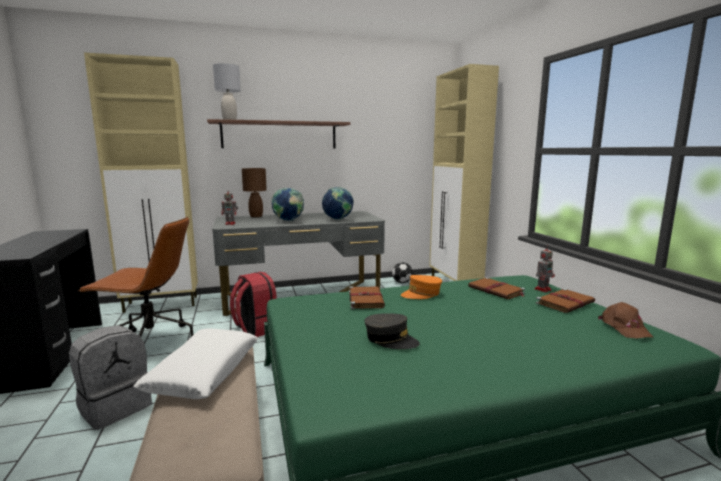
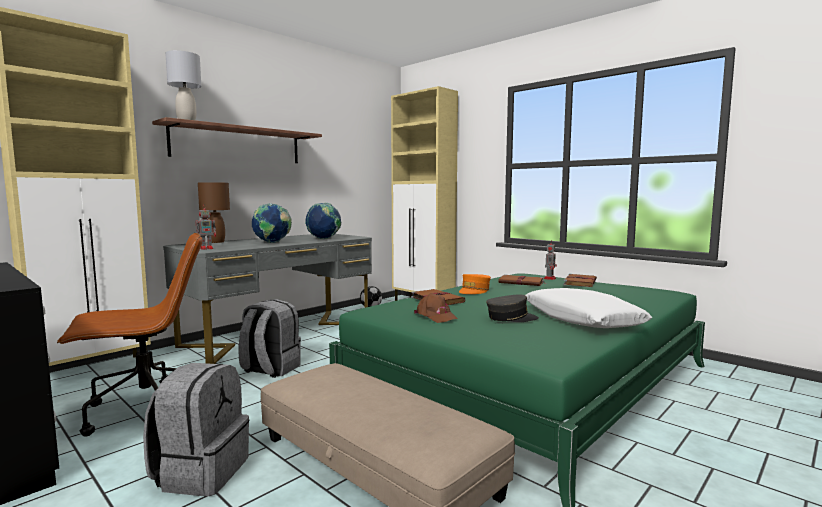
camera: 30 degrees left, 5 degrees down
(204, 372) = (341, 388): white pillow -> white pillow (582, 320)
(256, 329) = (270, 369): red backpack -> grey backpack
(624, 328) = (636, 288): brown cap -> brown cap (436, 316)

